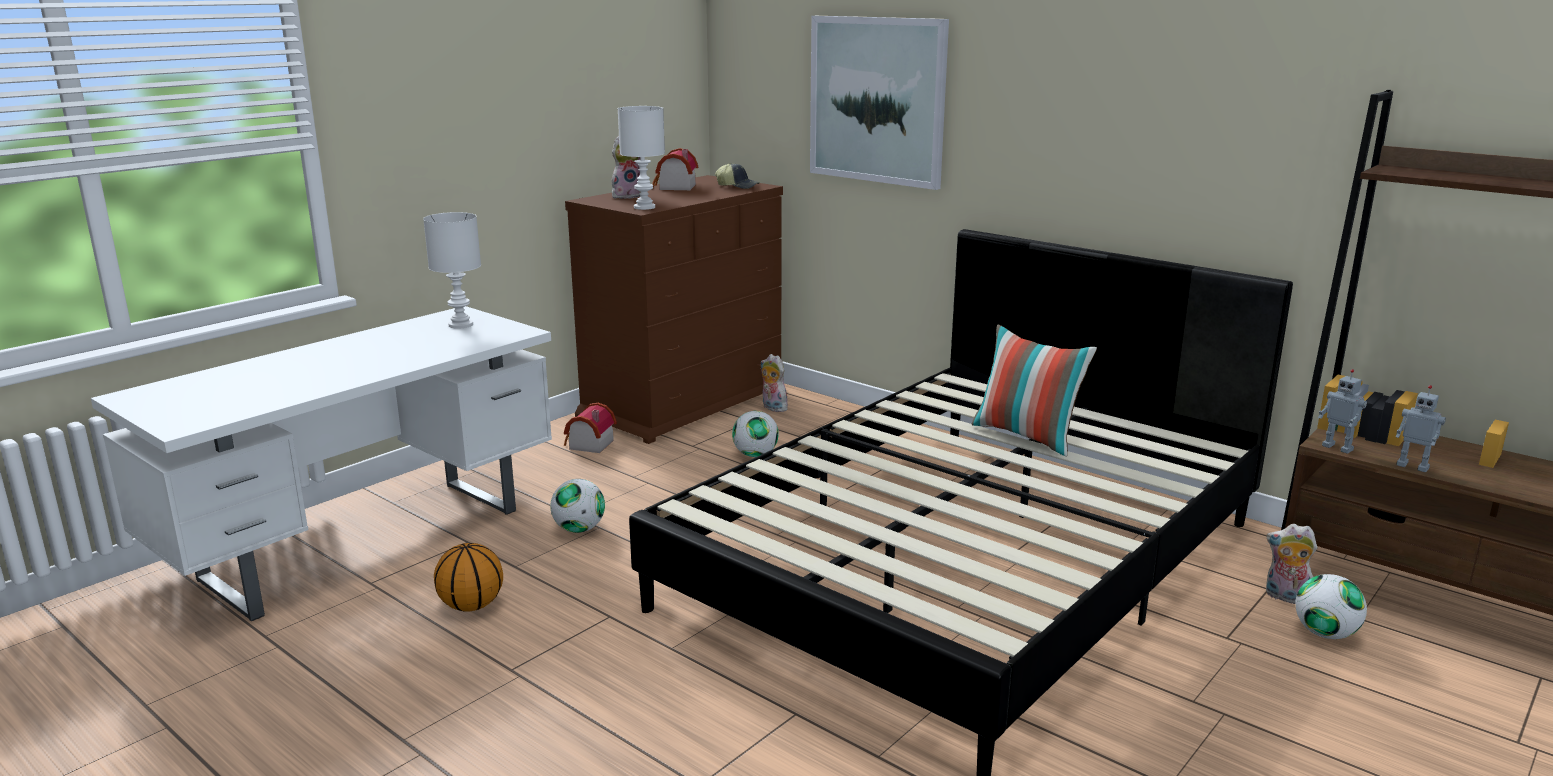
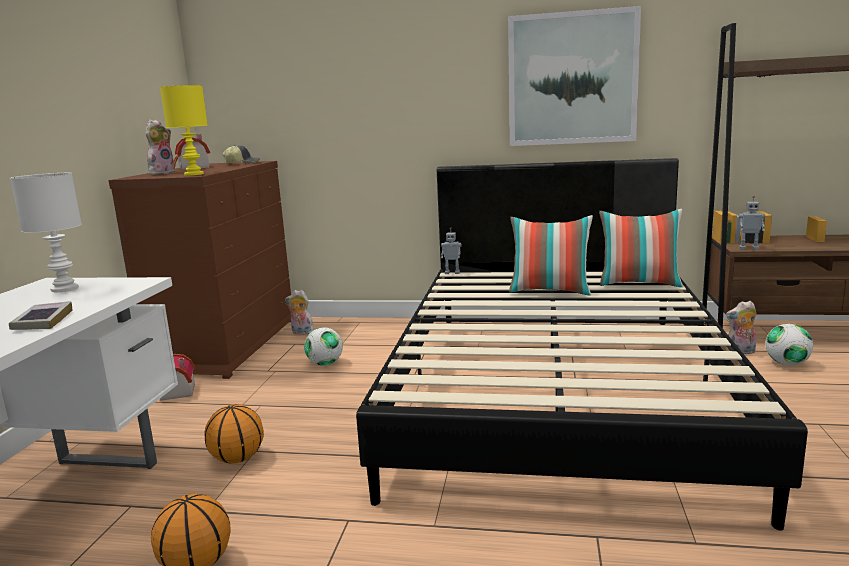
camera: 30 degrees left, 5 degrees down
(408, 360) = (43, 321): none -> book
(579, 529) = (237, 458): football -> basketball
(645, 207) = (194, 174): white table lamp -> yellow table lamp
(877, 100) = (350, 84): picture -> picture (572, 79)
(1161, 457) = (639, 284): none -> pillow
(1413, 466) = (796, 248): toy robot -> toy robot (452, 273)

